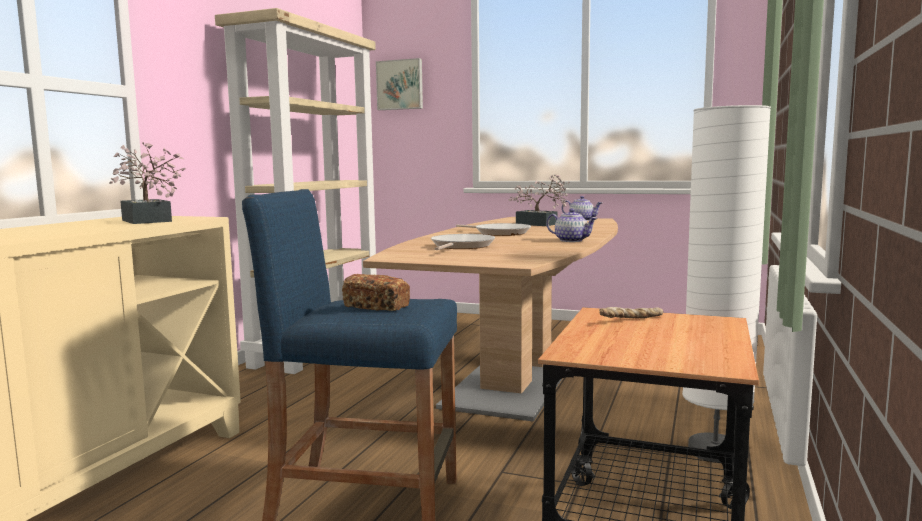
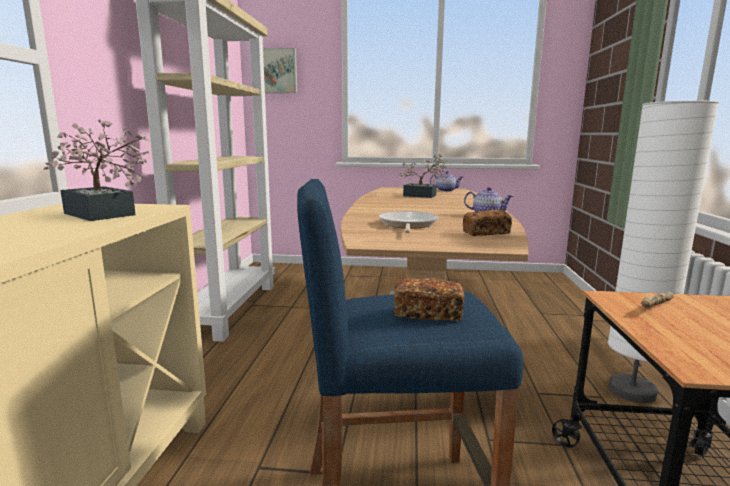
camera: 15 degrees left, 5 degrees up
(499, 233) = (409, 206): frying pan -> none
(528, 254) = (486, 233): none -> bread

